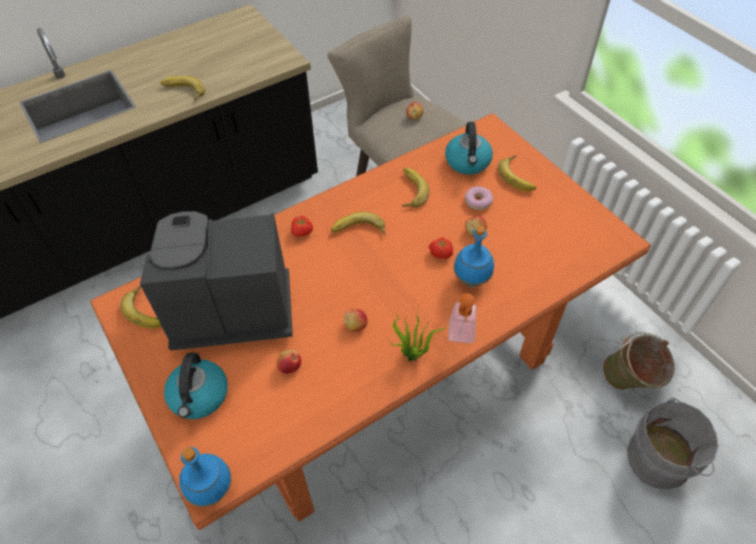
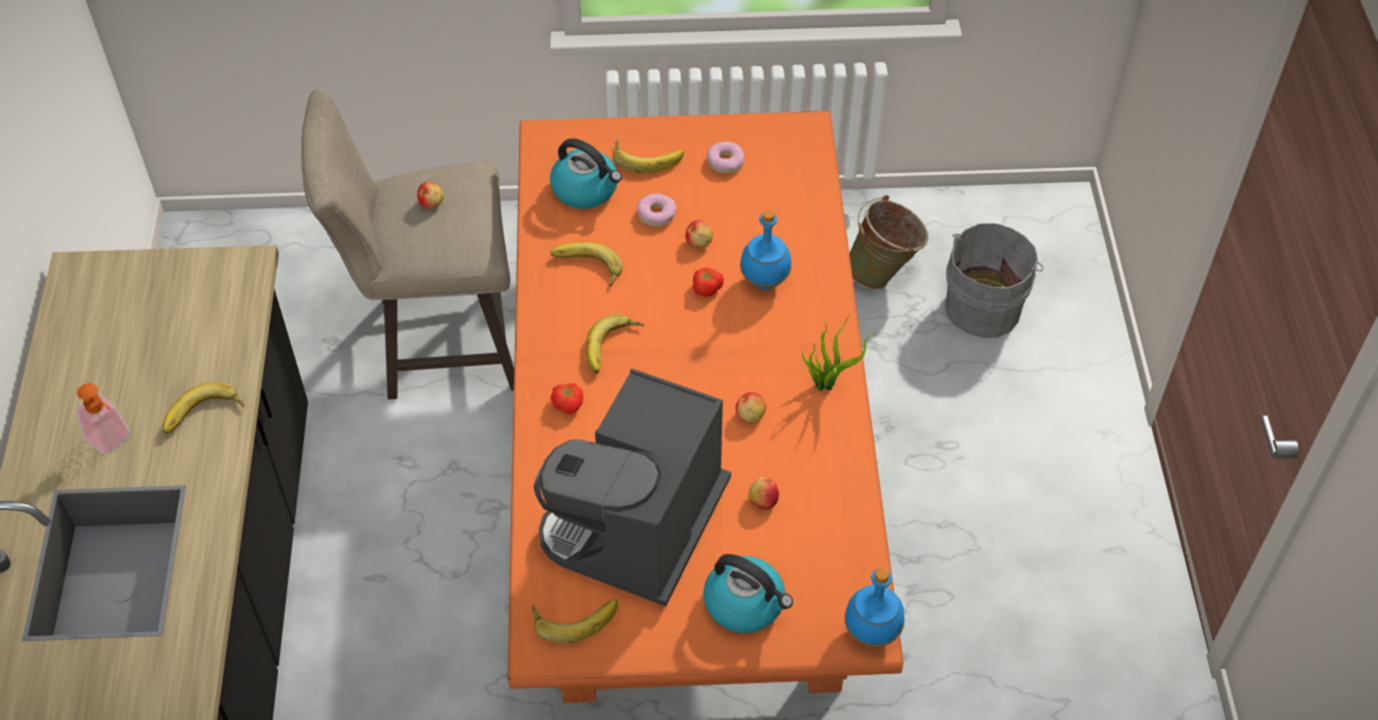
camera: 60 degrees left, 0 degrees up
(461, 337) = (832, 330): soap dispenser -> soap dispenser (114, 441)
(551, 213) = (725, 162): none -> donut

